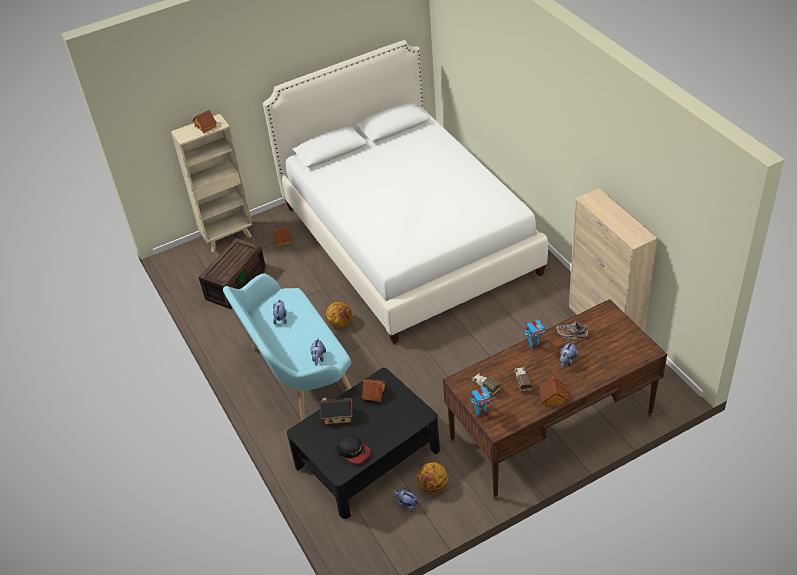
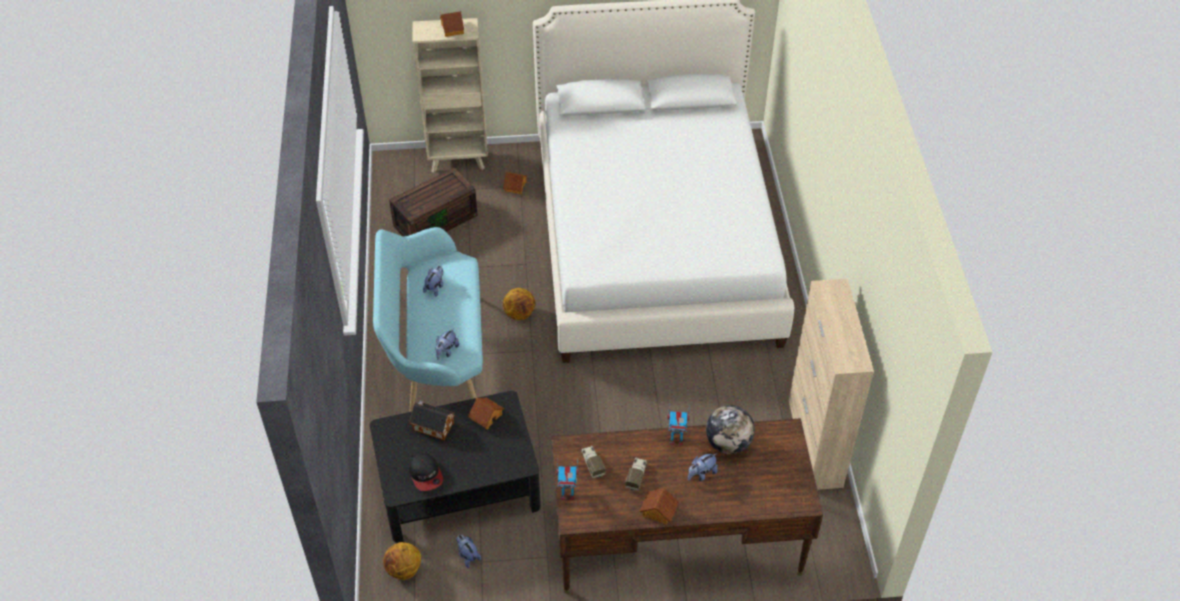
camera: 20 degrees right, 5 degrees up
(433, 486) = (507, 548): basketball -> basketball (404, 570)
(571, 334) = (728, 443): shoe -> globe

